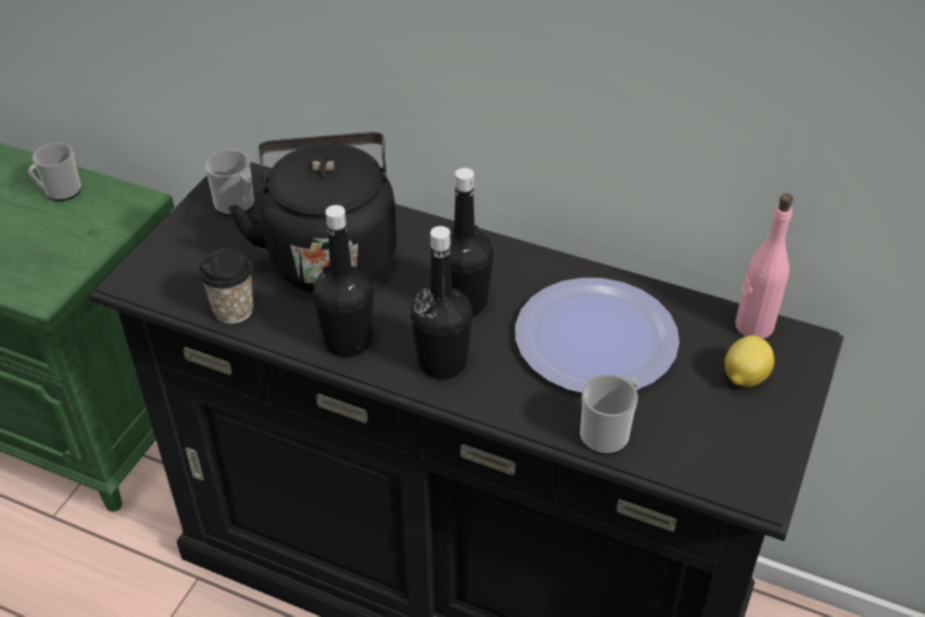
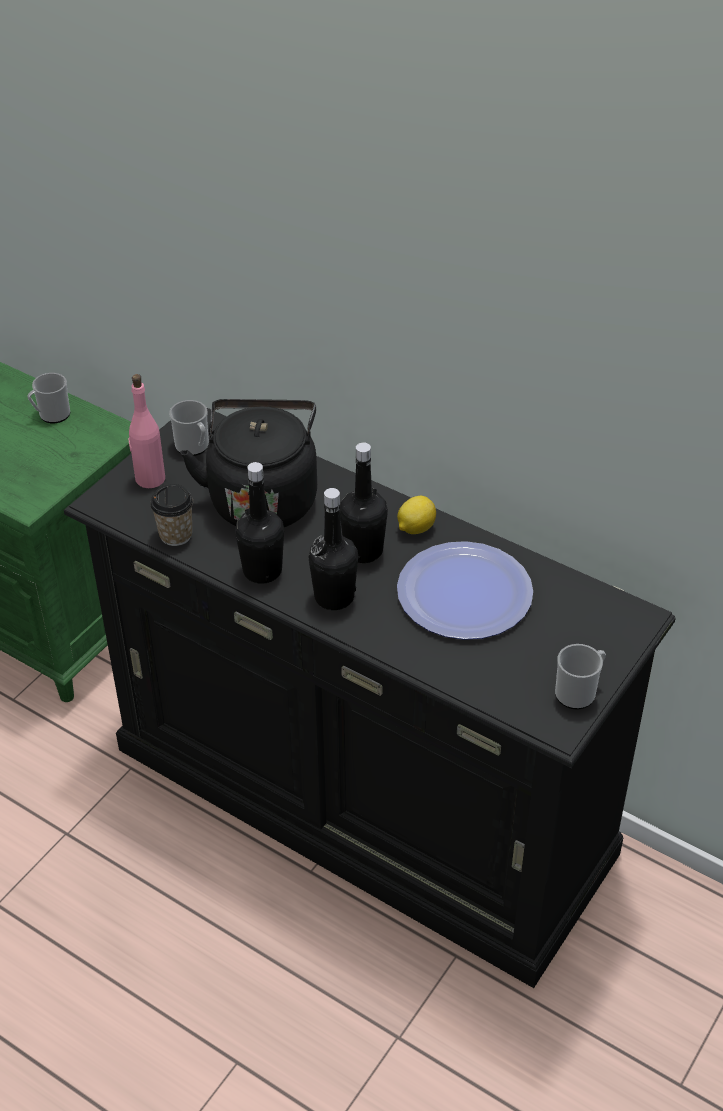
camera: 10 degrees right, 0 degrees up
(608, 433) = (453, 668): mug -> mug (579, 692)
(744, 377) = (577, 639): lemon -> lemon (415, 528)
(753, 326) = (599, 598): pink bottle -> pink bottle (150, 479)

